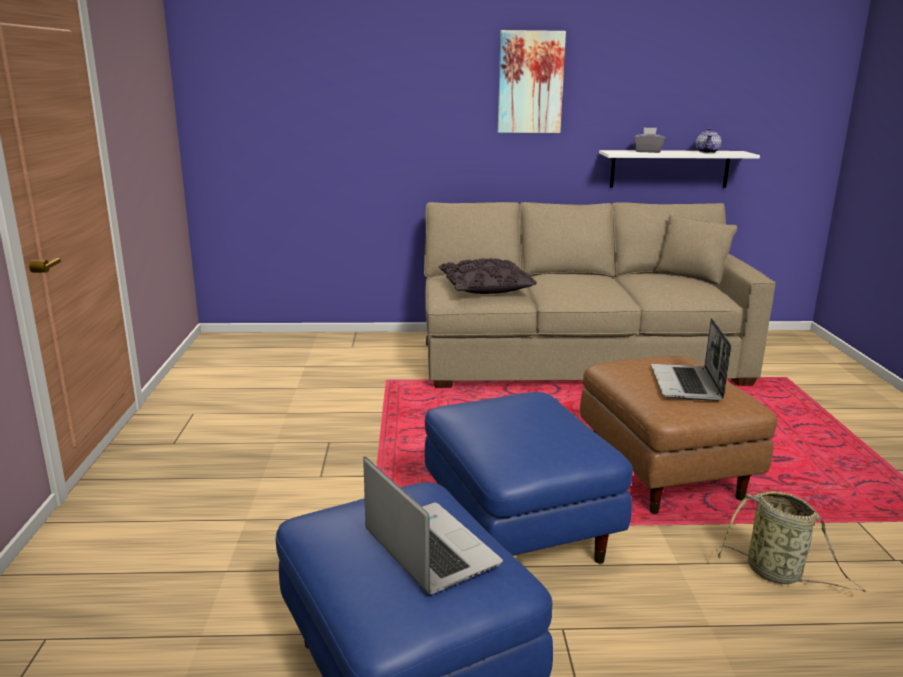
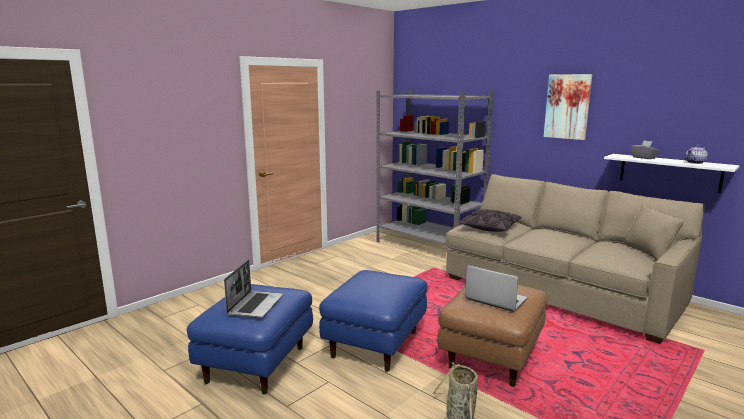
camera: 45 degrees right, 5 degrees down
(321, 349) = (428, 246): none -> grey bookcase
(687, 384) = (494, 299): laptop -> laptop turned 75 degrees clockwise

